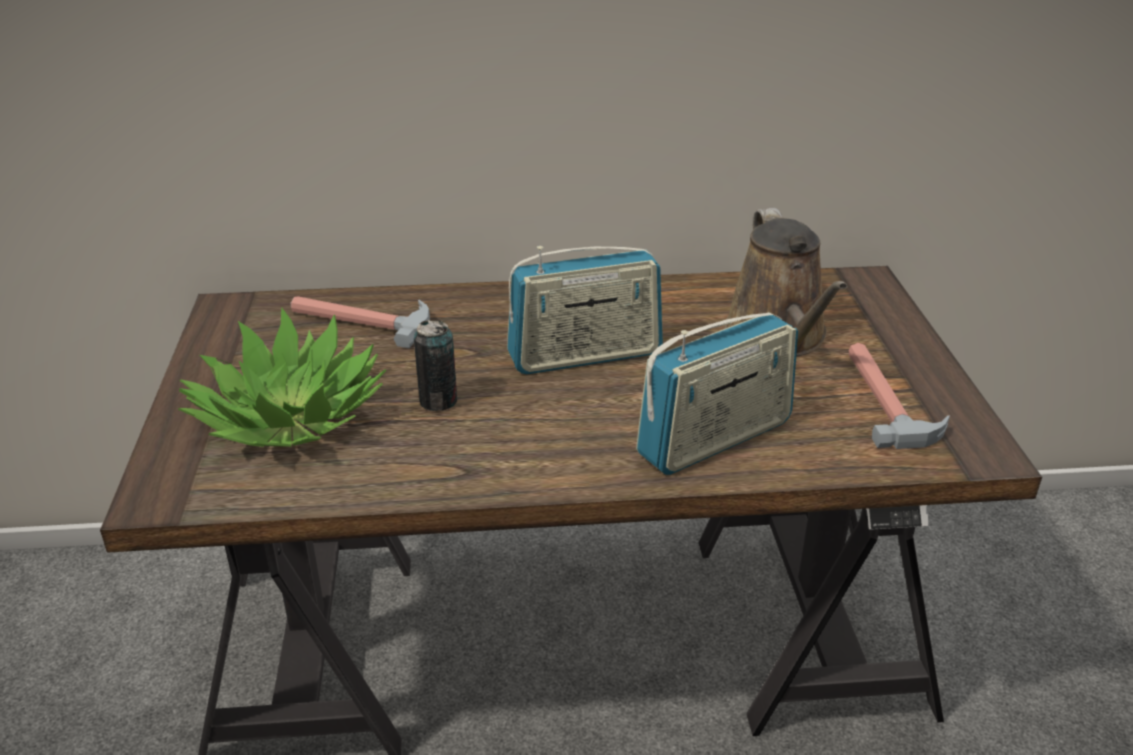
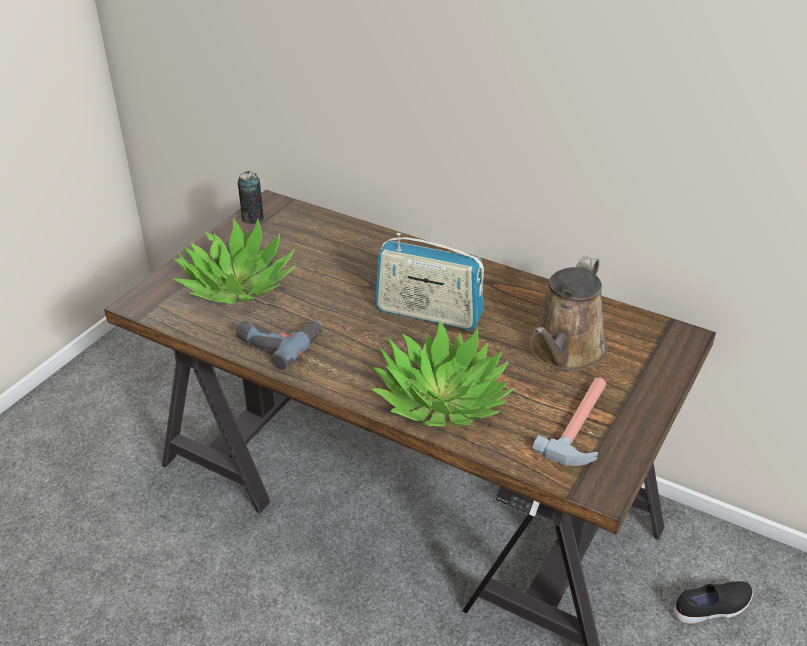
camera: 35 degrees right, 5 degrees up
(361, 320) = (330, 239): hammer -> none
(432, 461) = (278, 341): none -> power drill
(438, 401) = (318, 307): can -> can (253, 218)
(715, 439) = (441, 399): radio -> potted plant
(972, 590) = (712, 609): none -> black shoe

